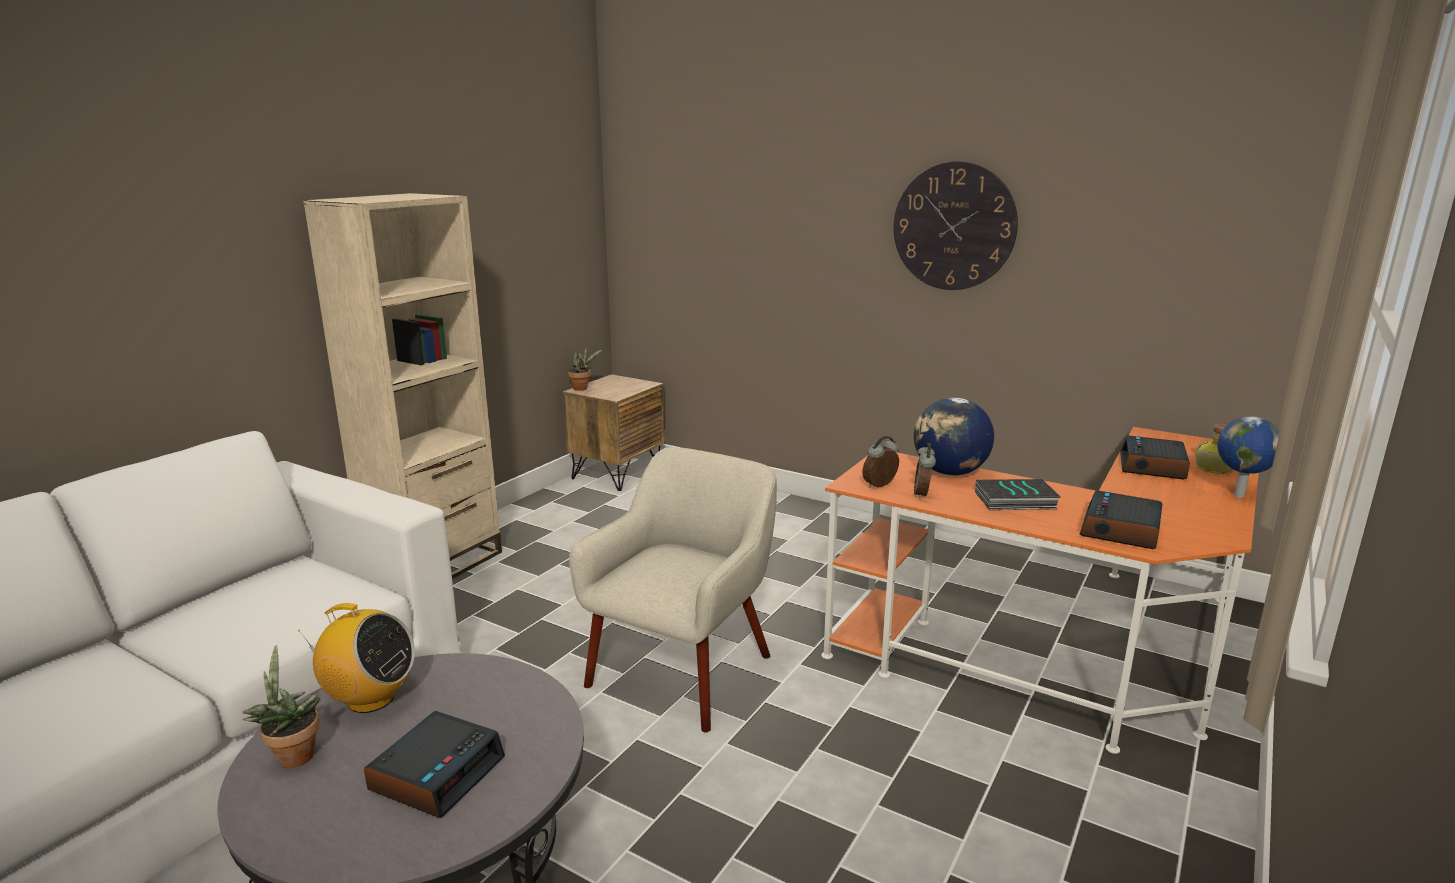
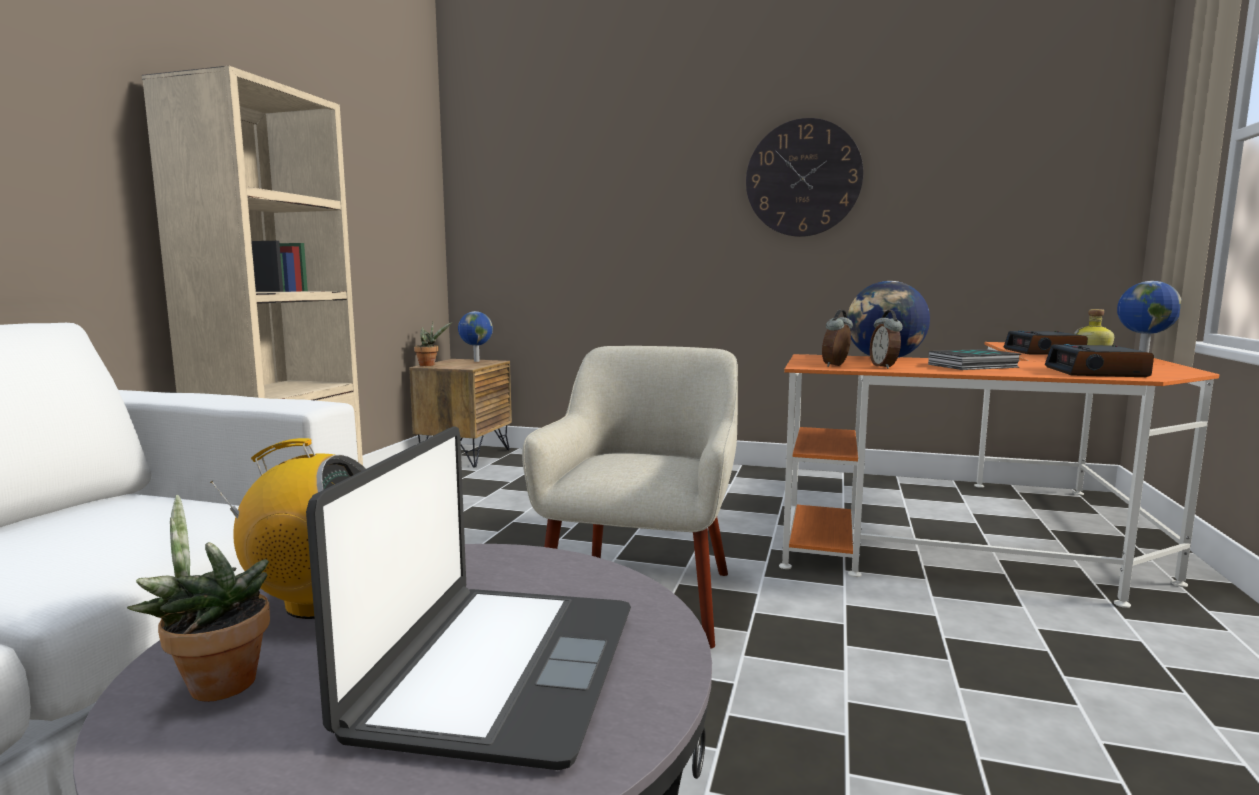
camera: 15 degrees left, 10 degrees down
(437, 773) = (497, 669): alarm clock -> laptop
(629, 382) = (475, 361): none -> globe

